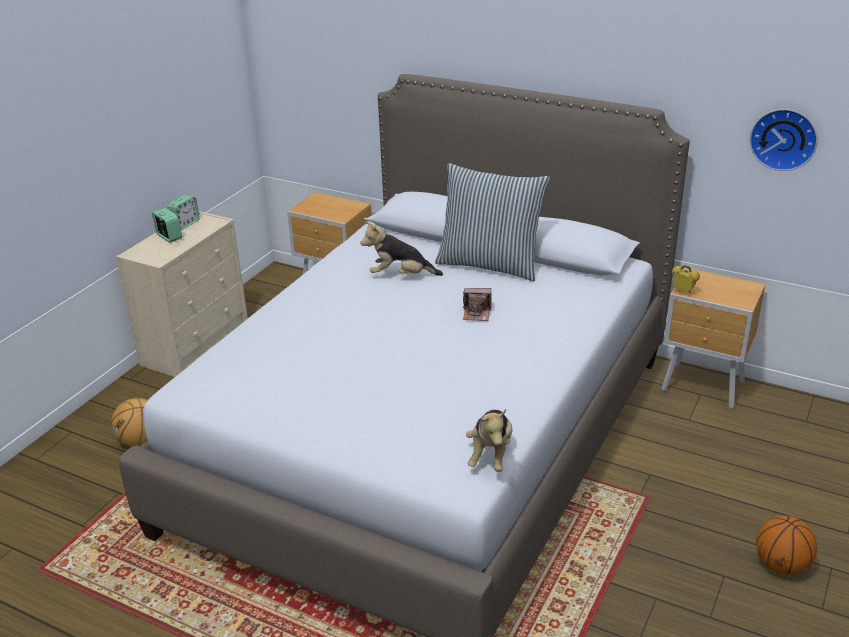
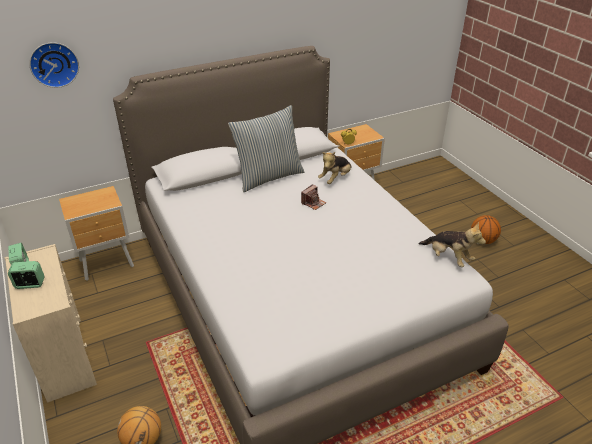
camera: 55 degrees left, 5 degrees up
(400, 275) = (239, 209): plush toy -> plush toy (335, 179)
(784, 138) = (367, 41): wall clock -> wall clock (54, 64)

